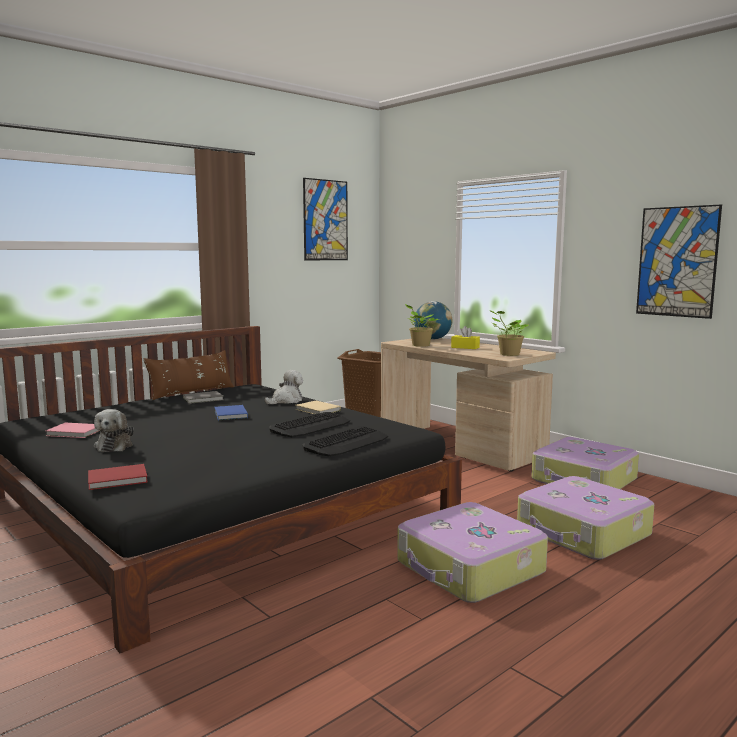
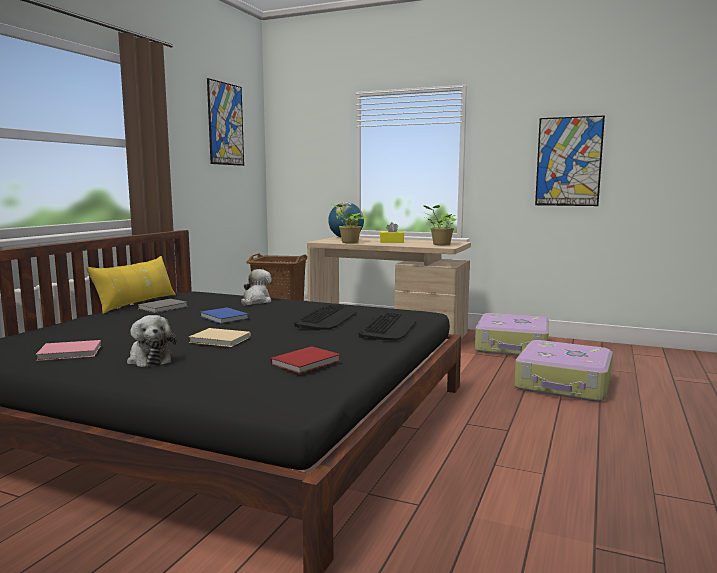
camera: 25 degrees left, 0 degrees up
(119, 479) = (229, 388): red book -> red book (307, 362)
(191, 392) = (136, 303): brown pillow -> yellow pillow
(318, 410) = (304, 306): beige book -> beige book (221, 340)
(469, 568) = (523, 426): suitcase -> none

